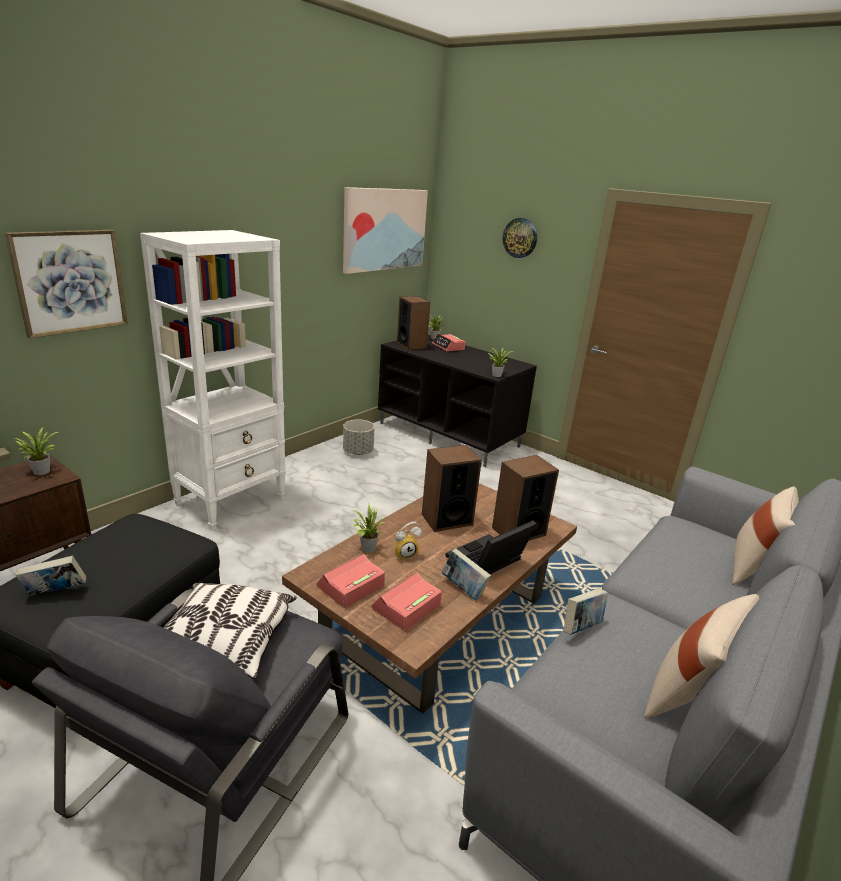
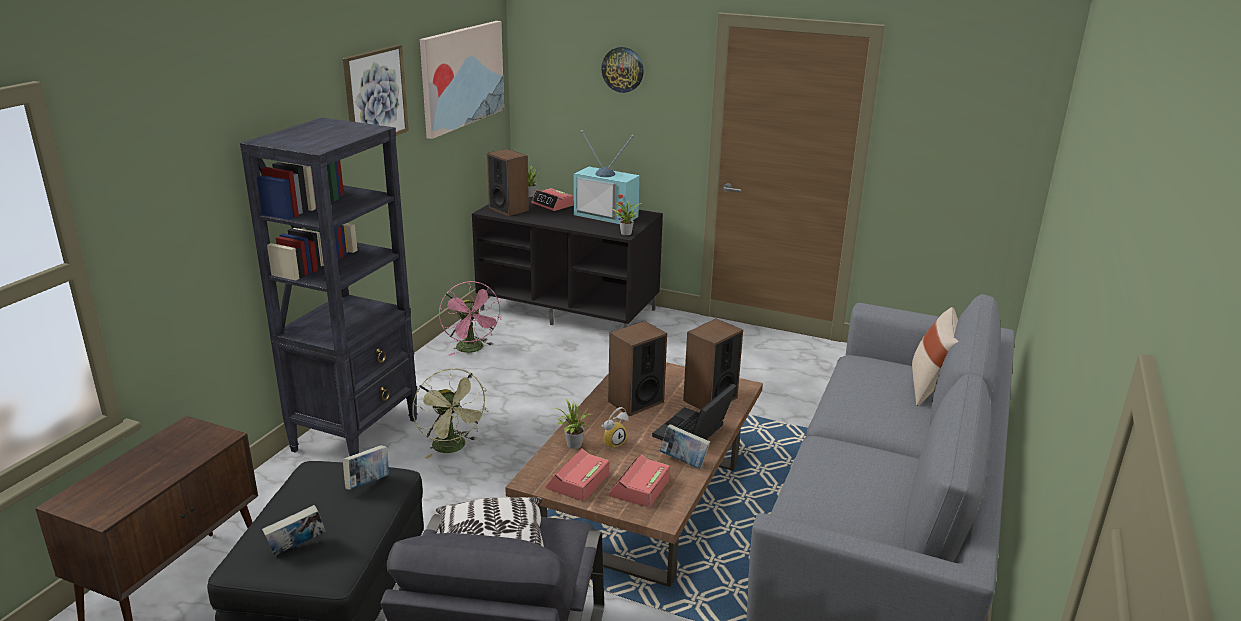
camera: 15 degrees left, 0 degrees up
(41, 471) = (195, 434): potted plant -> none
(70, 282) = (178, 213): picture -> picture (375, 96)
(231, 500) = (357, 434): white bookcase -> black bookcase
(298, 527) = (453, 448): none -> green fan
(358, 451) = (472, 349): grey planter -> pink fan
(489, 360) = (608, 215): none -> television
(581, 627) = (805, 467): book -> book (368, 483)
(688, 697) = (904, 499): beige pillow -> none

